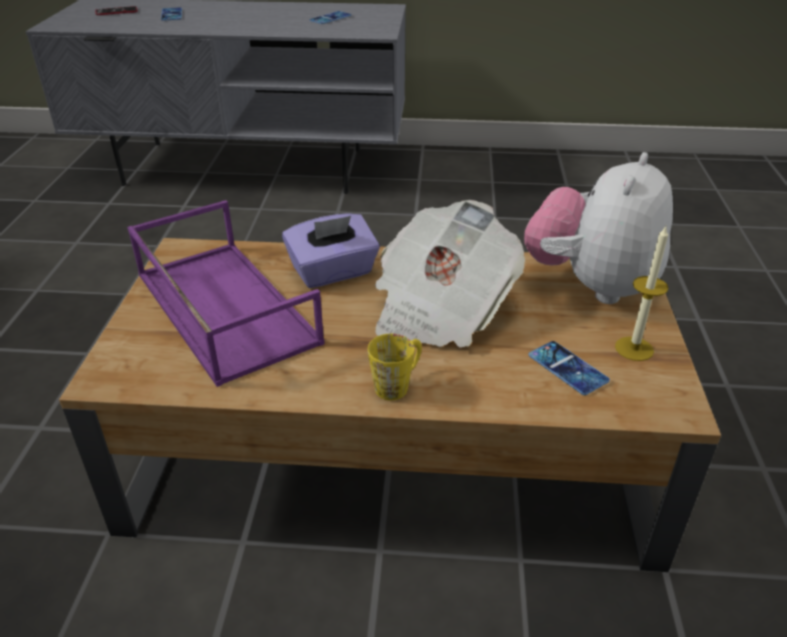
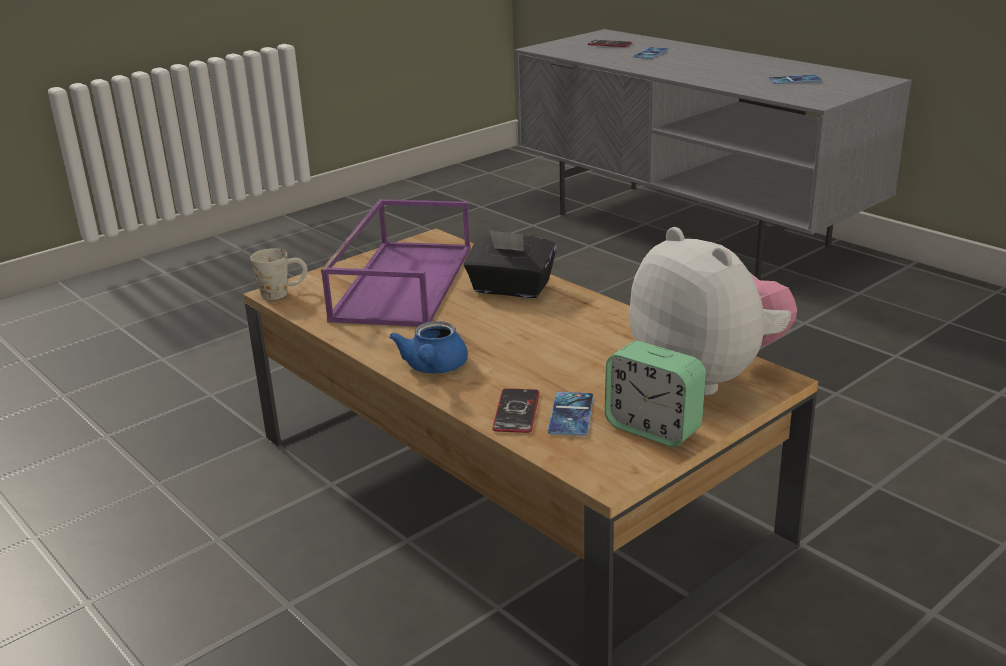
camera: 45 degrees right, 10 degrees down
(110, 376) = (283, 292): none -> white mug
(333, 272) = (510, 289): purple tissue box -> black tissue box
(398, 383) = (434, 368): yellow mug -> blue teapot
(439, 309) = (545, 340): newspaper -> none
(529, 389) = (516, 412): none -> phone
(591, 285) = (707, 376): plush toy -> plush toy turned 75 degrees clockwise
(634, 348) = (653, 428): candle -> alarm clock

